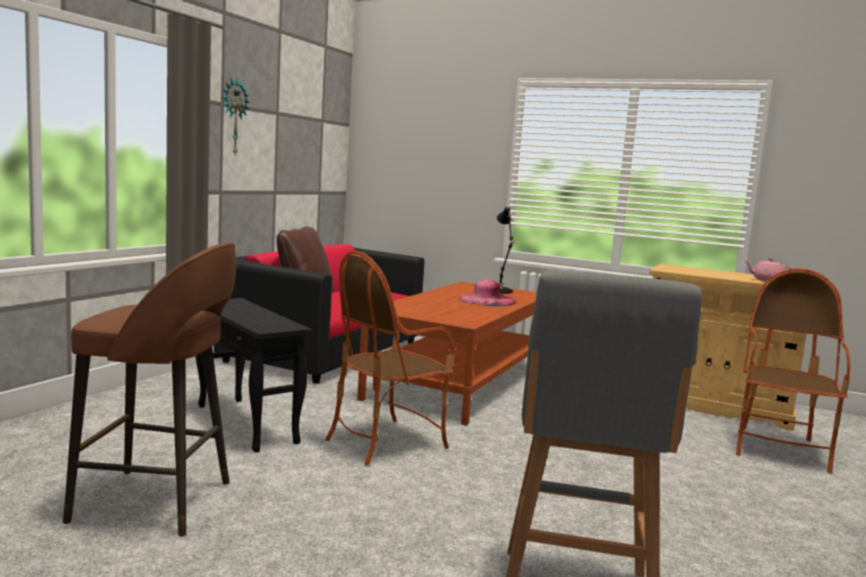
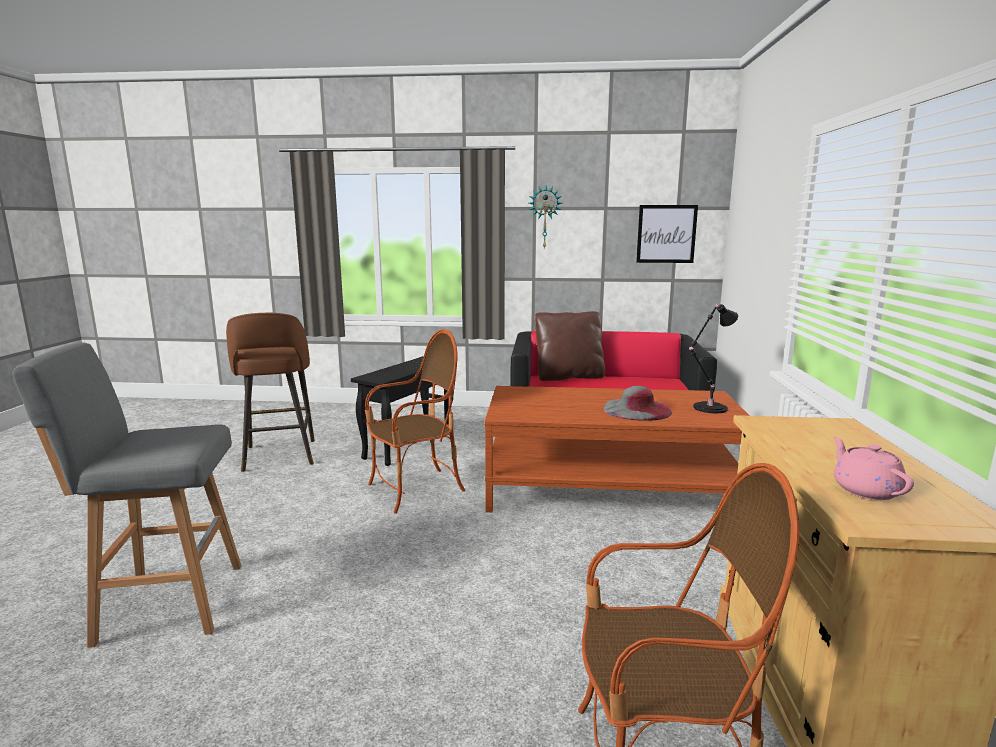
camera: 70 degrees right, 5 degrees up
(317, 146) = (666, 234): none -> picture
(386, 442) = (415, 489): armchair -> armchair turned 120 degrees clockwise
(487, 300) = (637, 409): pink hat -> grey hat

